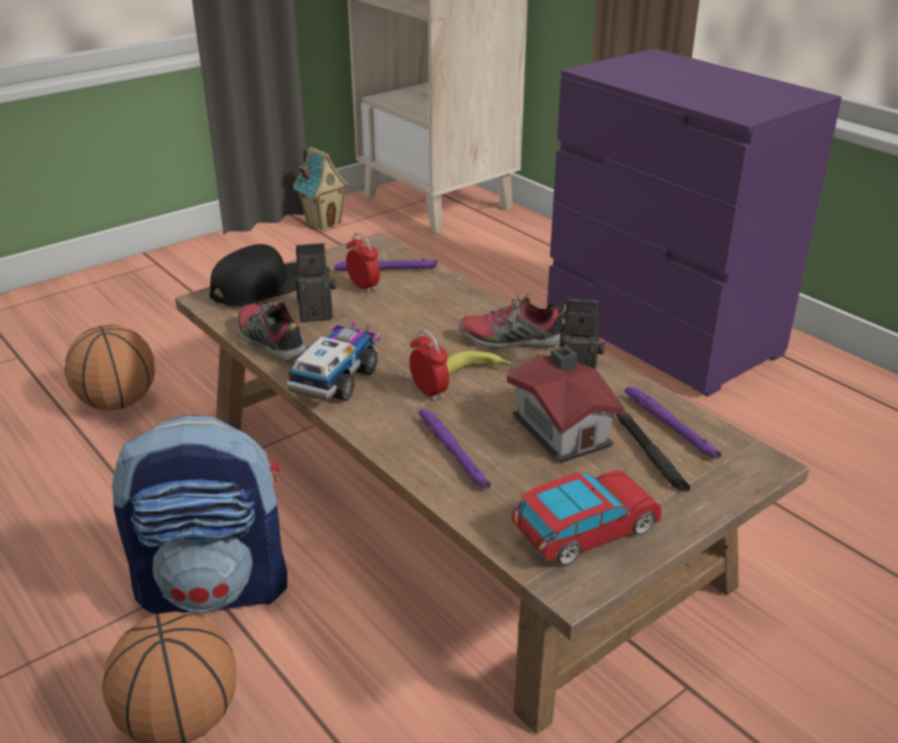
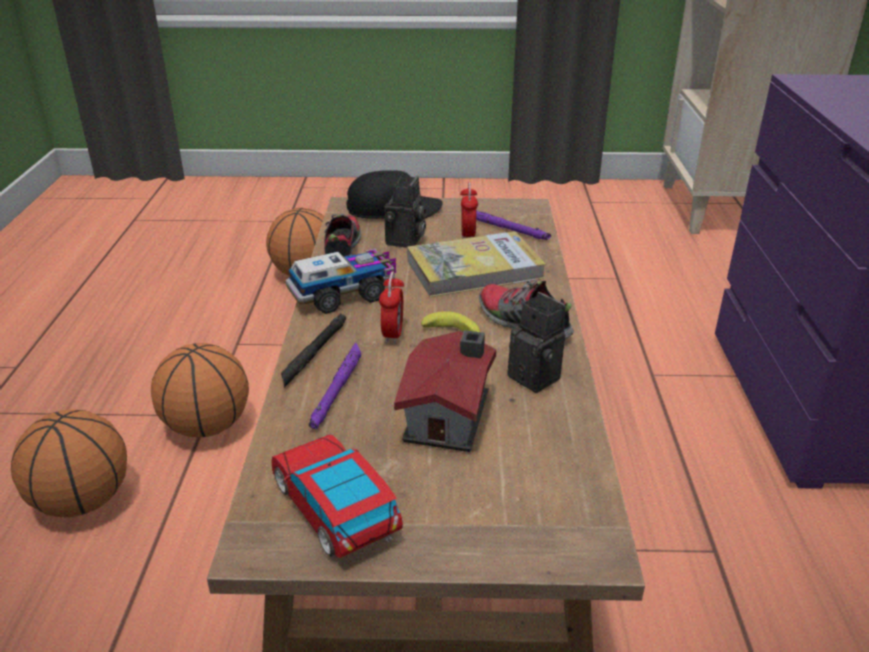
camera: 40 degrees right, 0 degrees up
(216, 587) = (207, 426): backpack -> basketball
(317, 312) = (405, 241): camera -> camera turned 75 degrees clockwise
(323, 222) = (602, 196): toy house -> none
(413, 313) = (474, 269): none -> book
(585, 531) = (335, 510): toy car -> toy car turned 135 degrees counterclockwise
(648, 453) = (495, 476): black flashlight -> black flashlight (314, 353)
(669, 426) = (553, 464): purple flashlight -> none

